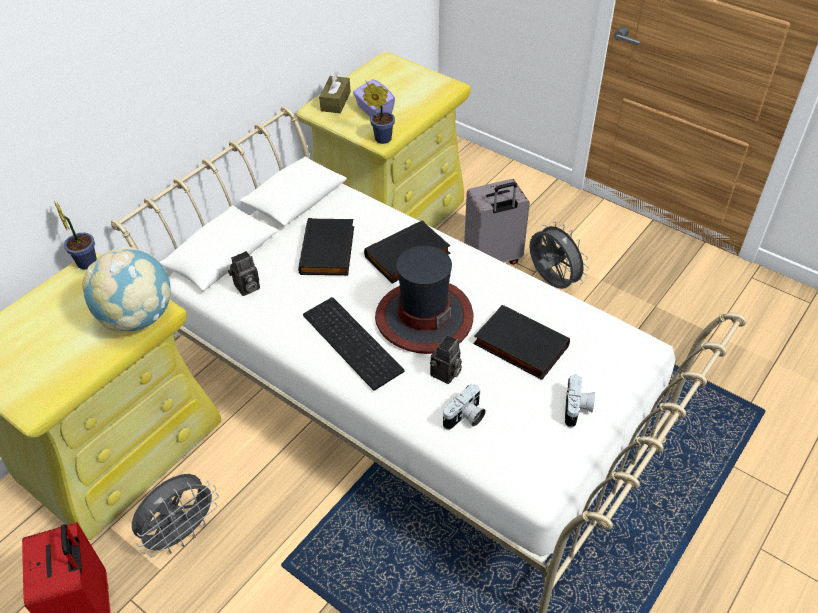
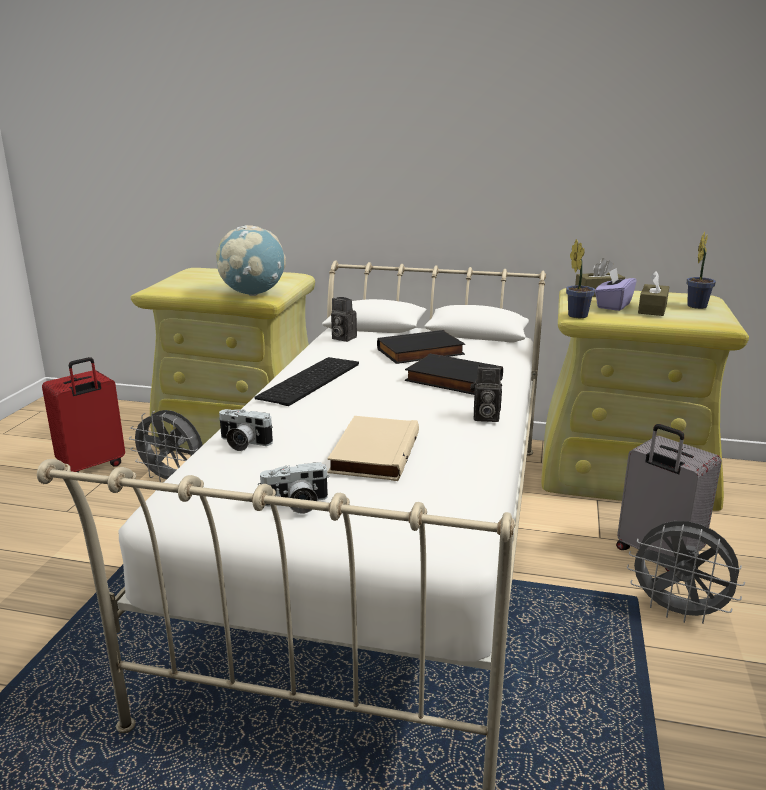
camera: 65 degrees right, 25 degrees down
(86, 261) = (298, 274): potted plant -> potted plant (697, 305)
(397, 97) = (652, 309): none -> brown tissue box
(423, 317) = (371, 401): hat -> none
(445, 374) = (298, 424): camera -> camera (484, 417)
(519, 346) = (372, 453): black book -> beige book
(551, 282) = (678, 612): grey fan -> grey fan turned 90 degrees clockwise

